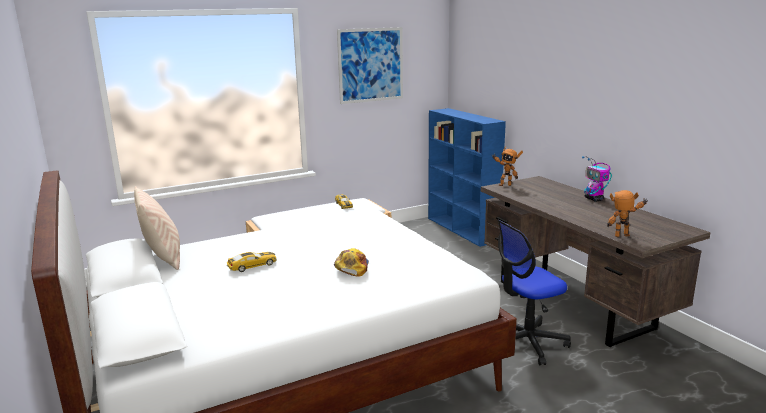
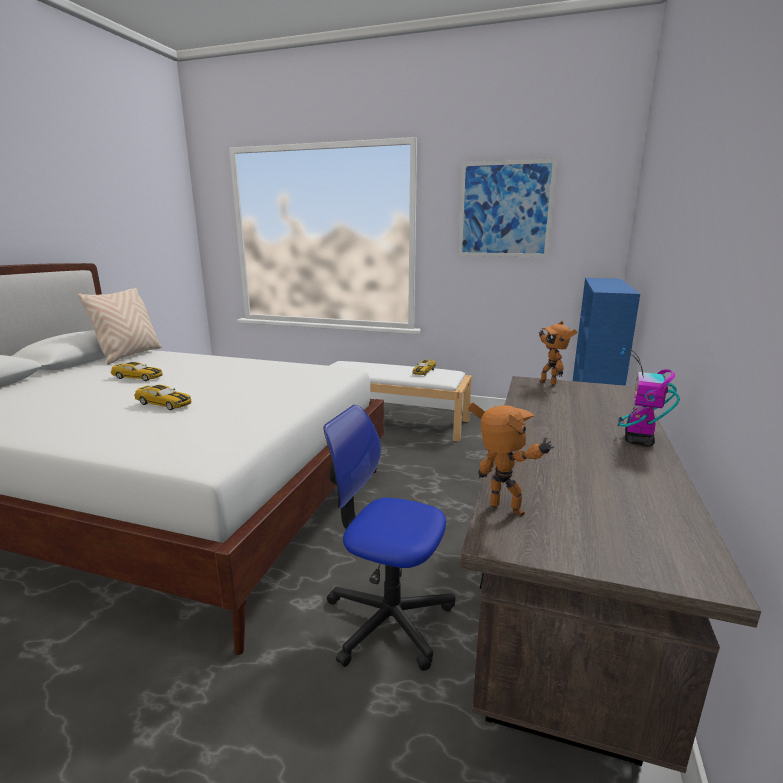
camera: 45 degrees right, 0 degrees up
(352, 267) = (164, 404): cap -> toy car

